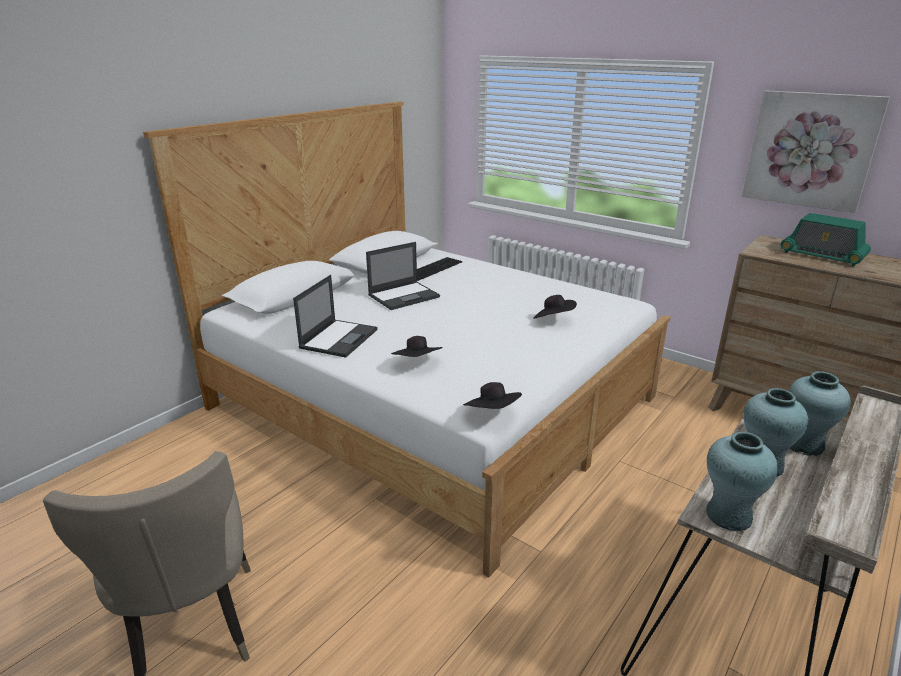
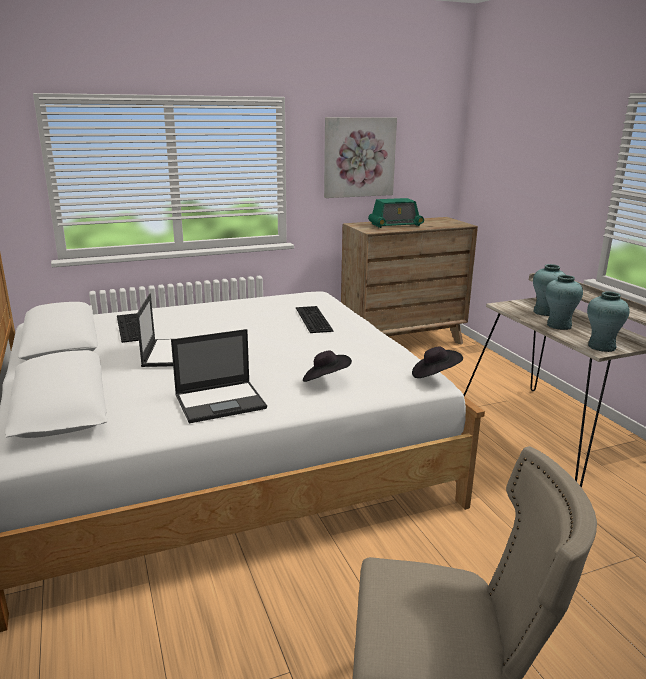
camera: 60 degrees left, 5 degrees down
(339, 338) = (221, 401): laptop -> laptop turned 105 degrees clockwise
(553, 319) = (312, 319): black hat -> keyboard

